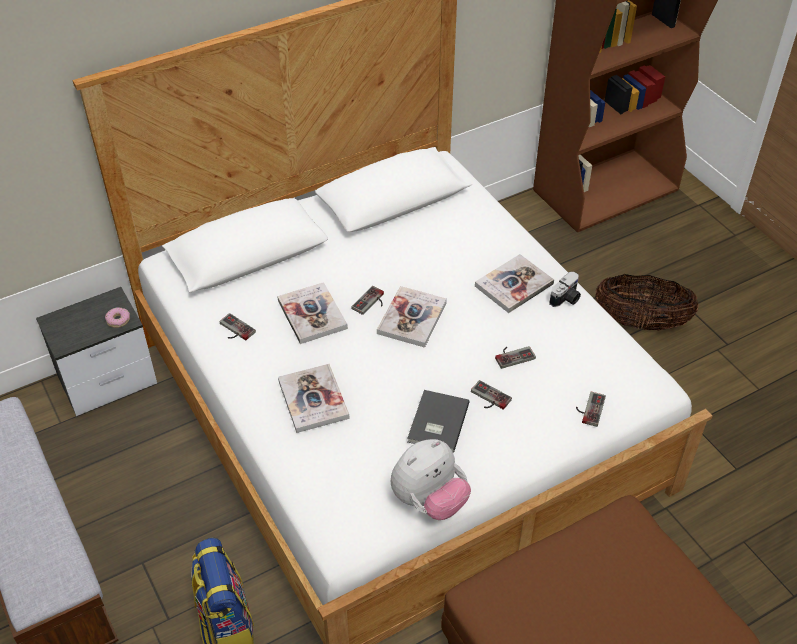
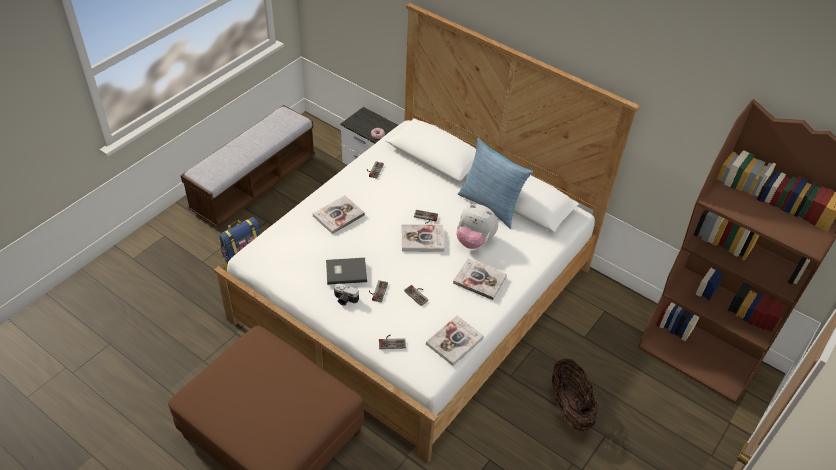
camera: 65 degrees right, 0 degrees up
(312, 314) = (401, 196): book -> book (454, 341)
(381, 230) = (491, 205): none -> pillow
(429, 501) = (290, 283): plush toy -> plush toy (474, 240)
(566, 299) = (483, 310): camera -> camera (345, 300)

